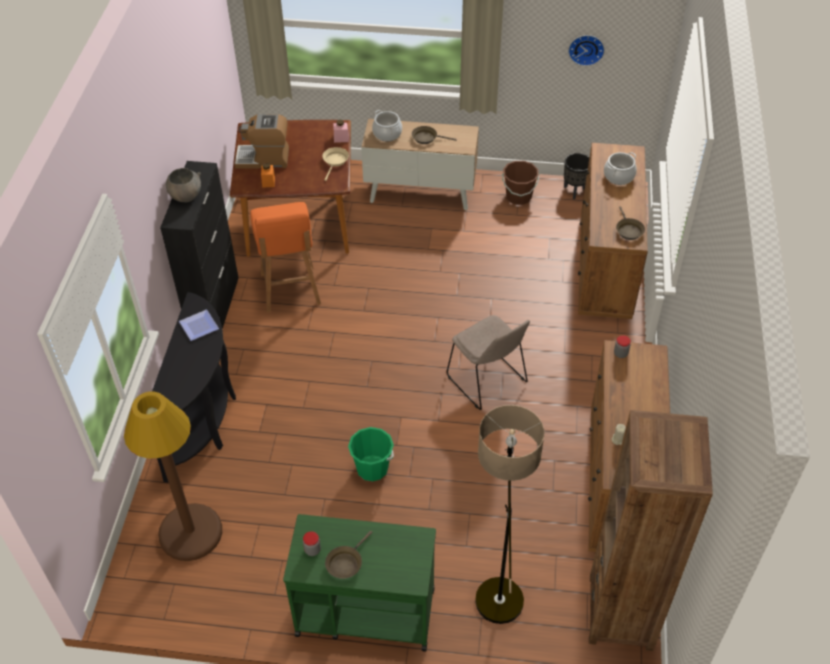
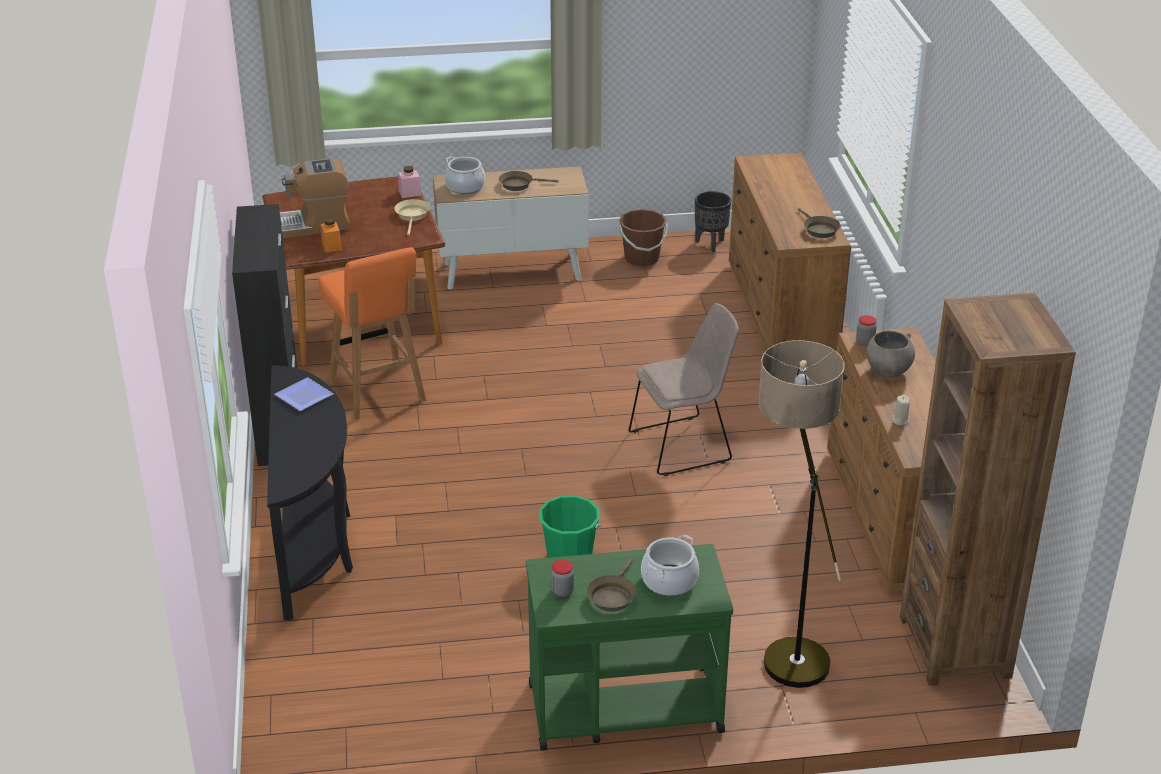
camera: 15 degrees left, 15 degrees down
(186, 196) = (252, 239): grey bowl -> grey bowl (888, 371)
(190, 533) = (346, 668): brown floor lamp -> none
(488, 381) = (683, 445): beige chair -> beige chair turned 60 degrees counterclockwise
(586, 48) = (705, 44): wall clock -> none
(619, 176) = (783, 183): cooking pot -> cooking pot (669, 581)

